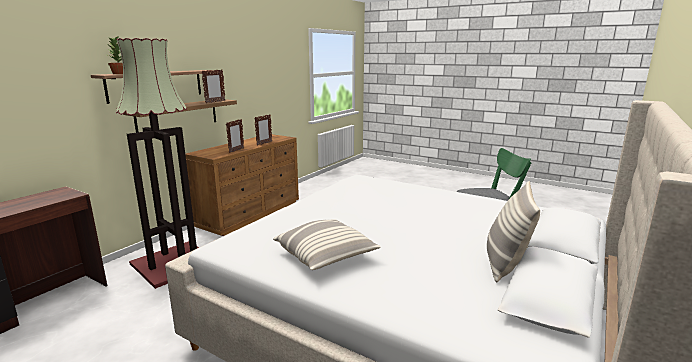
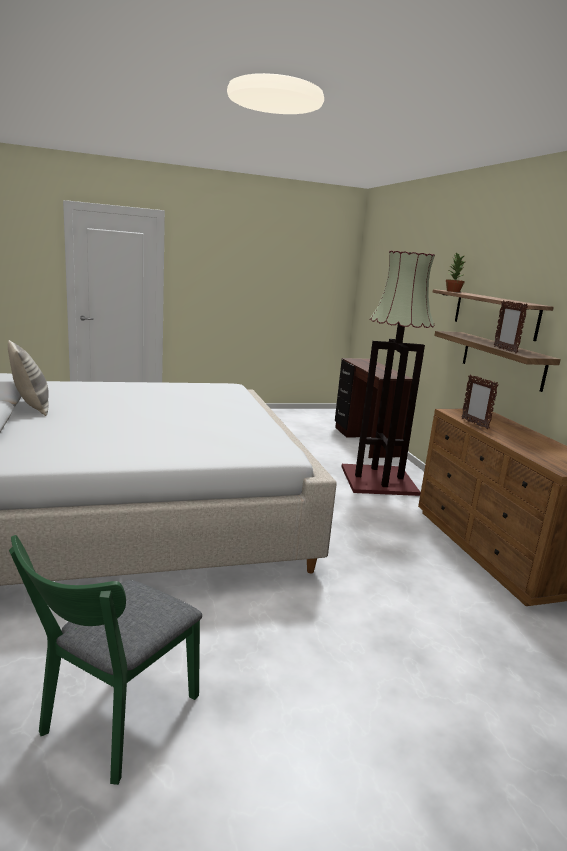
camera: 130 degrees right, 0 degrees up
(264, 143) = (514, 445): picture frame -> none
(326, 256) = (160, 391): pillow -> none

